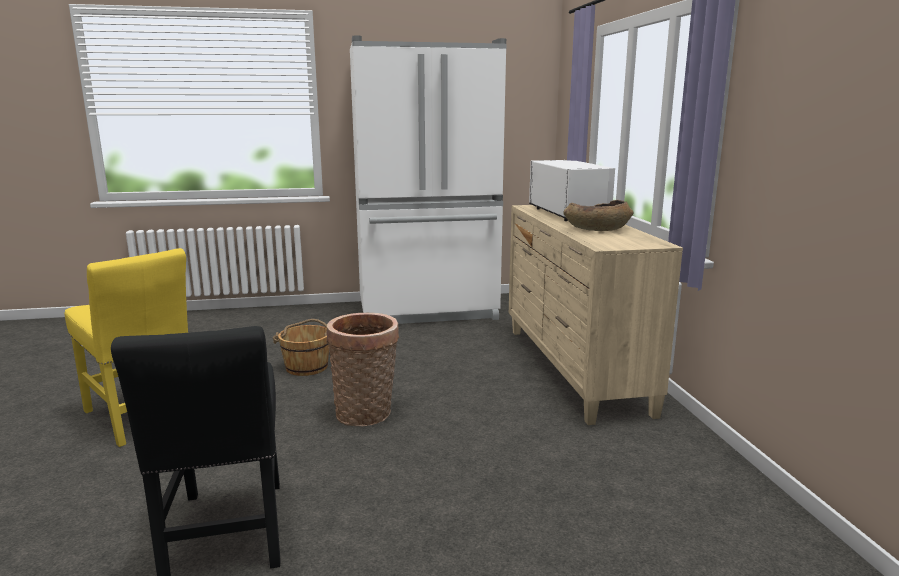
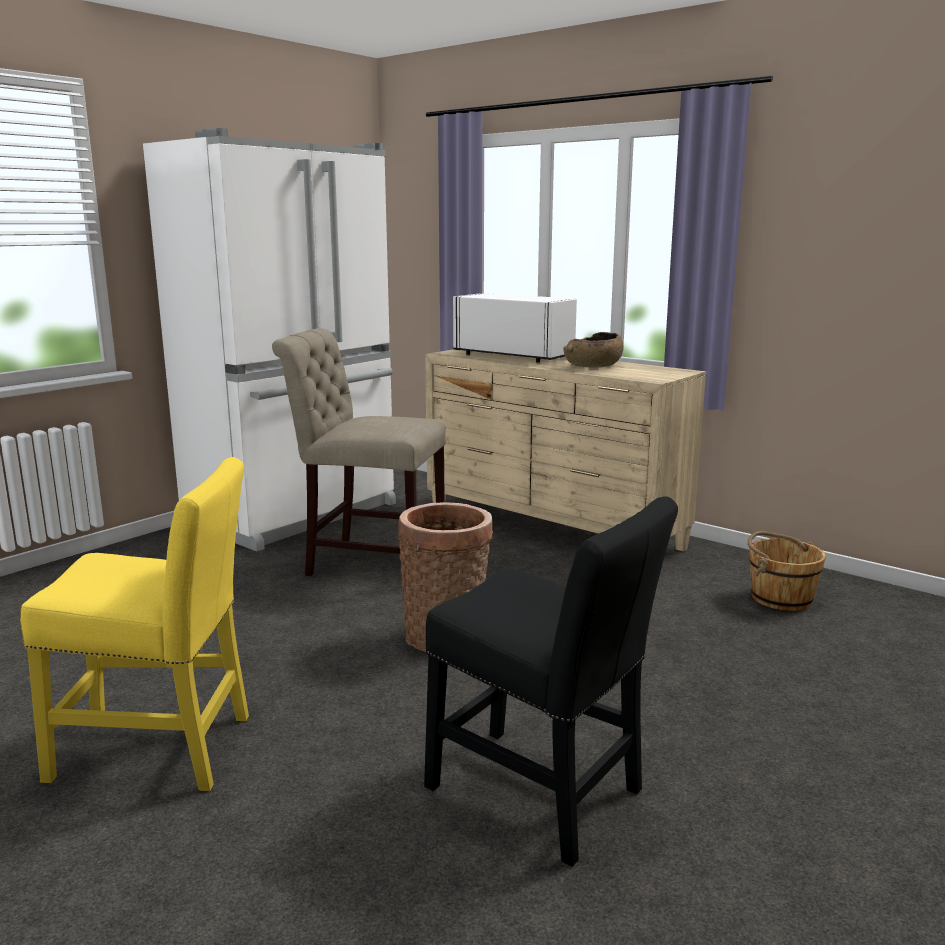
camera: 40 degrees left, 0 degrees up
(307, 367) = (271, 615): brown bucket -> brown bucket (780, 598)
(413, 352) = (369, 561): none -> beige chair

